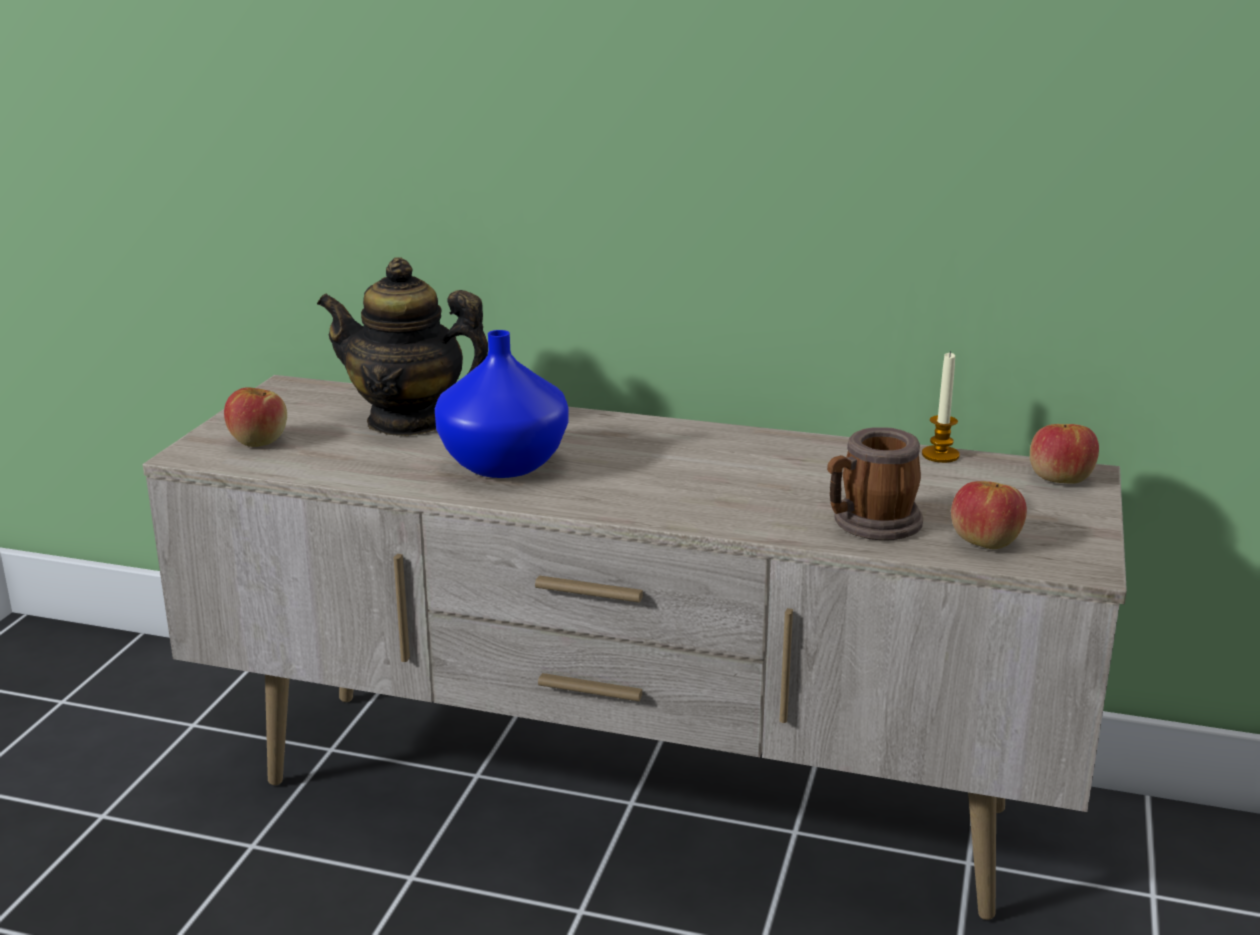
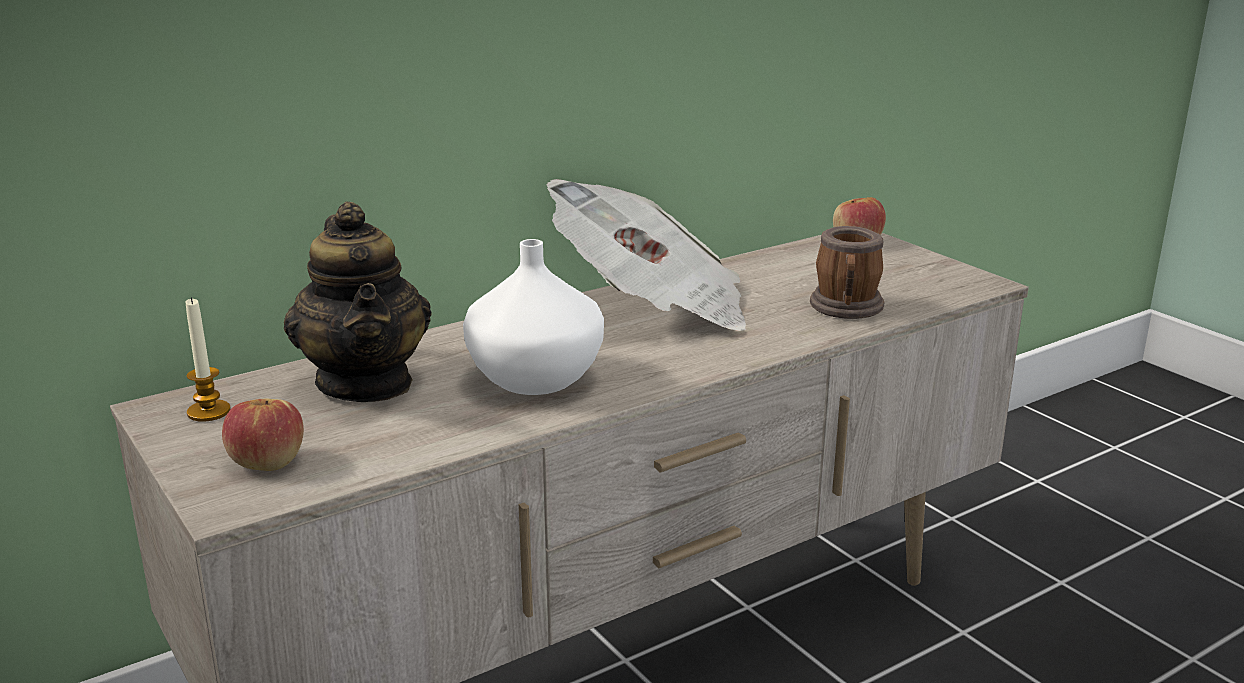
camera: 50 degrees left, 0 degrees up
(409, 420) = (366, 383): teapot -> teapot turned 75 degrees counterclockwise
(506, 464) = (537, 378): blue vase -> white vase
(717, 452) = (652, 306): none -> newspaper
(940, 455) = (772, 254): candle -> candle (209, 412)
(985, 541) = (916, 291): apple -> none

